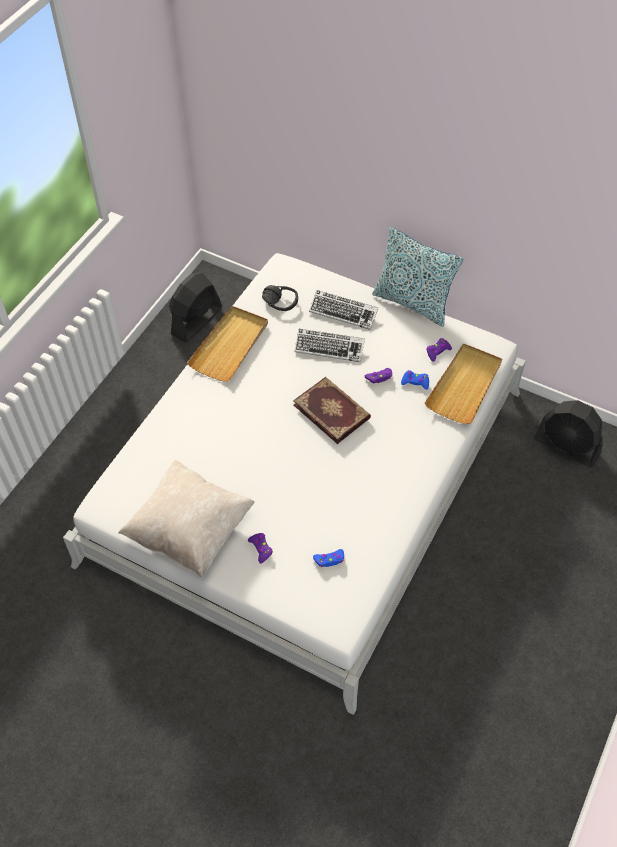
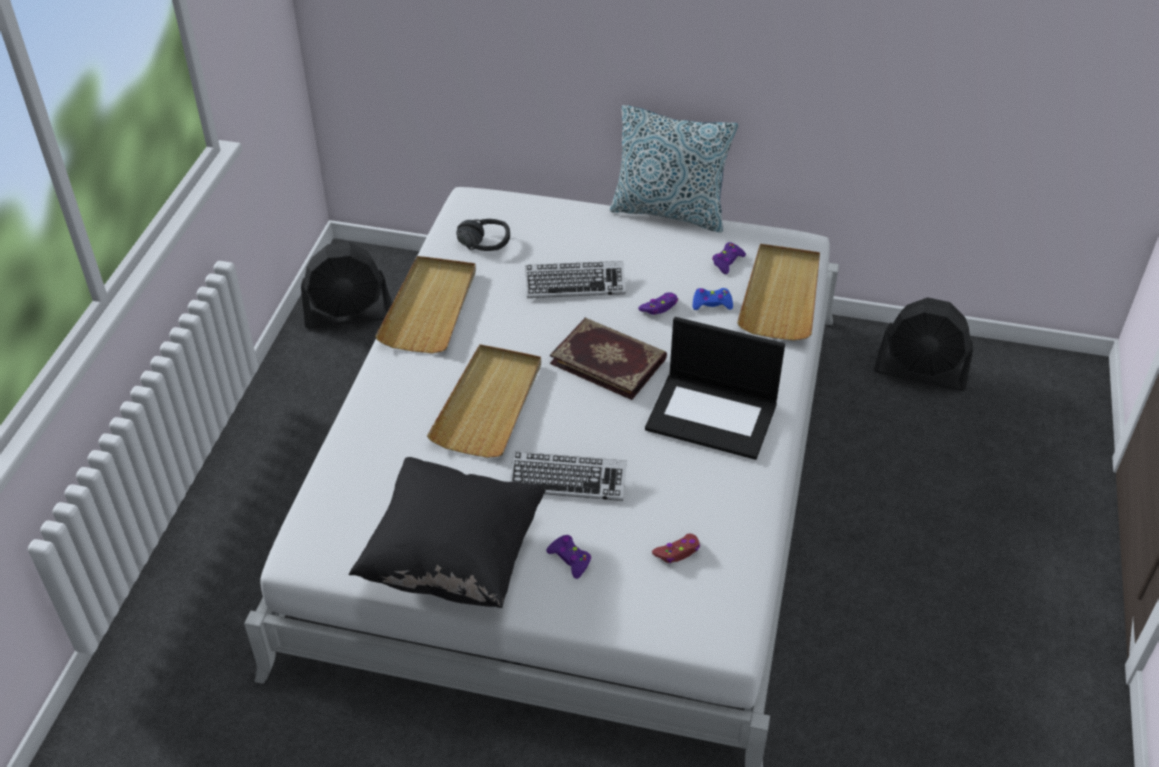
camera: 15 degrees left, 10 degrees down
(190, 531) = (453, 558): beige pillow -> black pillow
(196, 321) = (349, 314): black fan -> black fan turned 120 degrees counterclockwise
(245, 426) = (489, 404): none -> beige tray
(329, 560) = (677, 552): blue game controller -> red game controller
(343, 312) = (578, 239): keyboard -> keyboard (568, 481)
(387, 467) = (713, 415): none -> laptop

